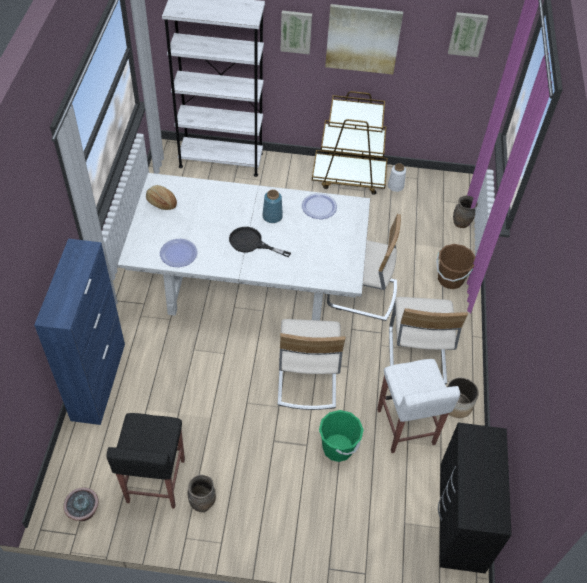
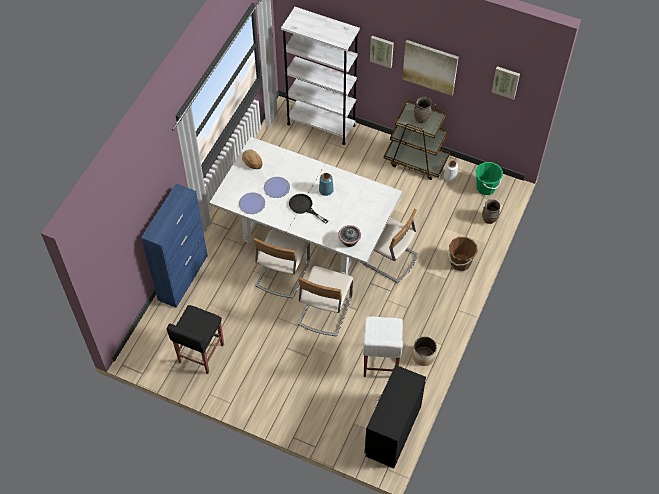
camera: 20 degrees right, 5 degrees up
(84, 511) = (151, 361): potted plant -> potted plant (349, 242)
(202, 503) = (226, 375): brown vase -> brown vase (421, 119)
(319, 207) = (362, 190): plate -> plate (276, 187)
(338, 448) = (328, 363): green bucket -> green bucket (486, 187)
(416, 355) = (409, 313): beige chair -> beige chair (282, 273)

